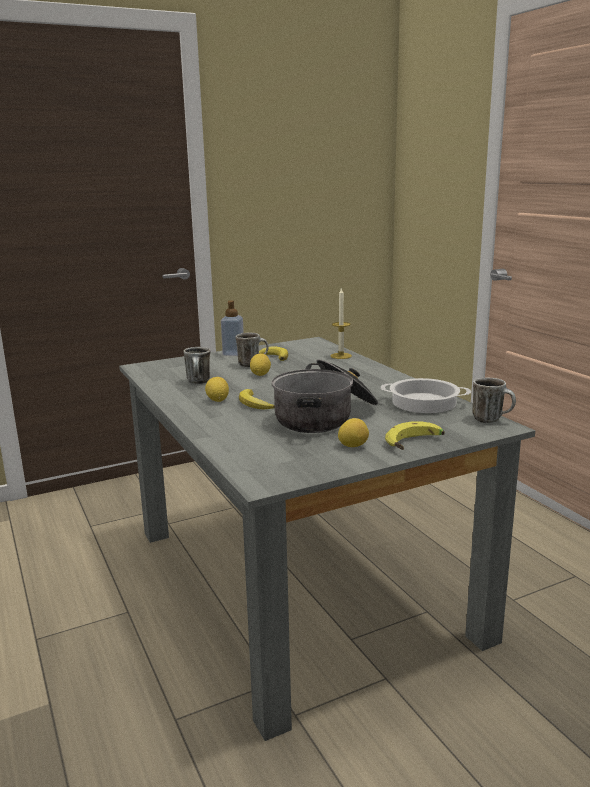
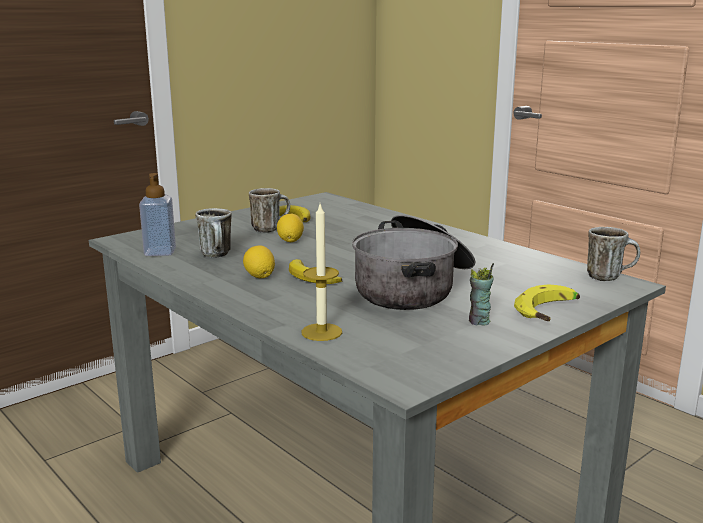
camera: 15 degrees left, 0 degrees up
(233, 353) = (235, 217): soap dispenser -> soap dispenser (160, 252)
(341, 356) = (372, 213): candle -> candle (321, 332)
(353, 446) = (479, 321): lemon -> cup
(423, 403) = (515, 262): cooking pot -> none

